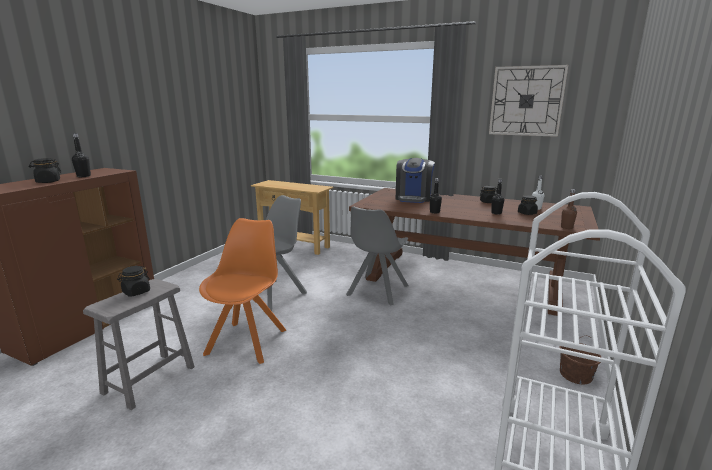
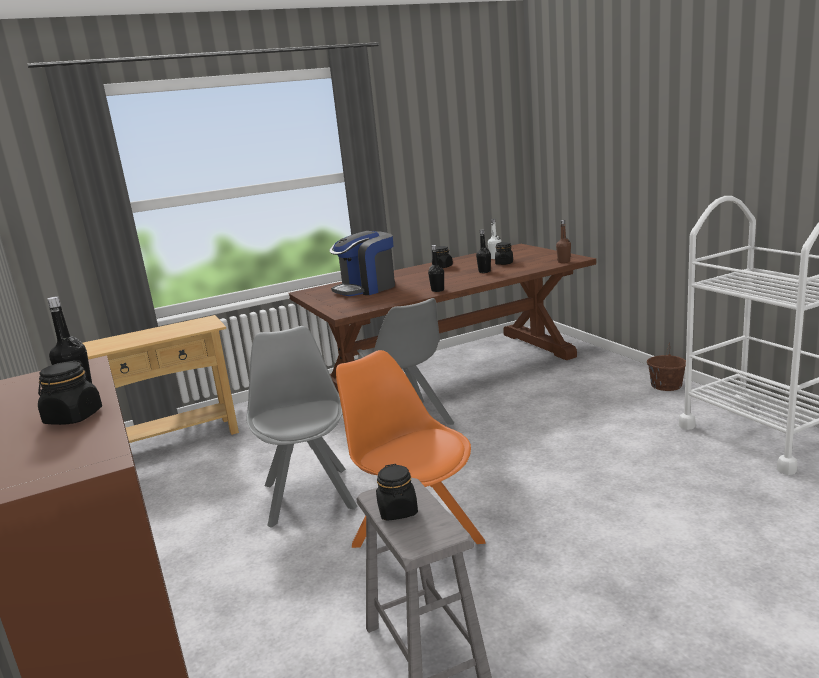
camera: 50 degrees left, 0 degrees up
(413, 198) = (366, 288): coffee machine -> coffee machine turned 90 degrees clockwise
(526, 101) = (442, 138): wall clock -> none

